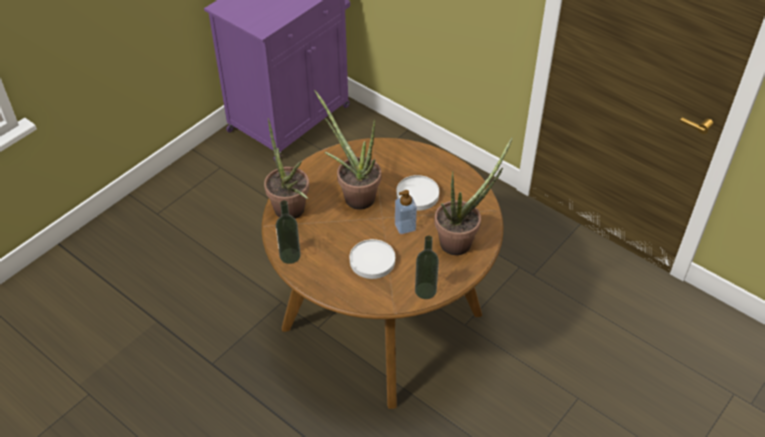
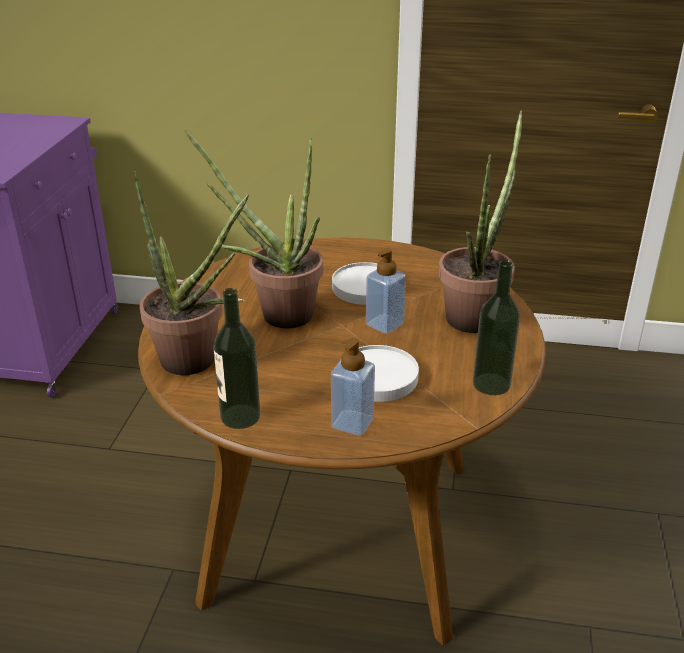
camera: 30 degrees left, 15 degrees down
(337, 283) = (352, 423): none -> soap dispenser

